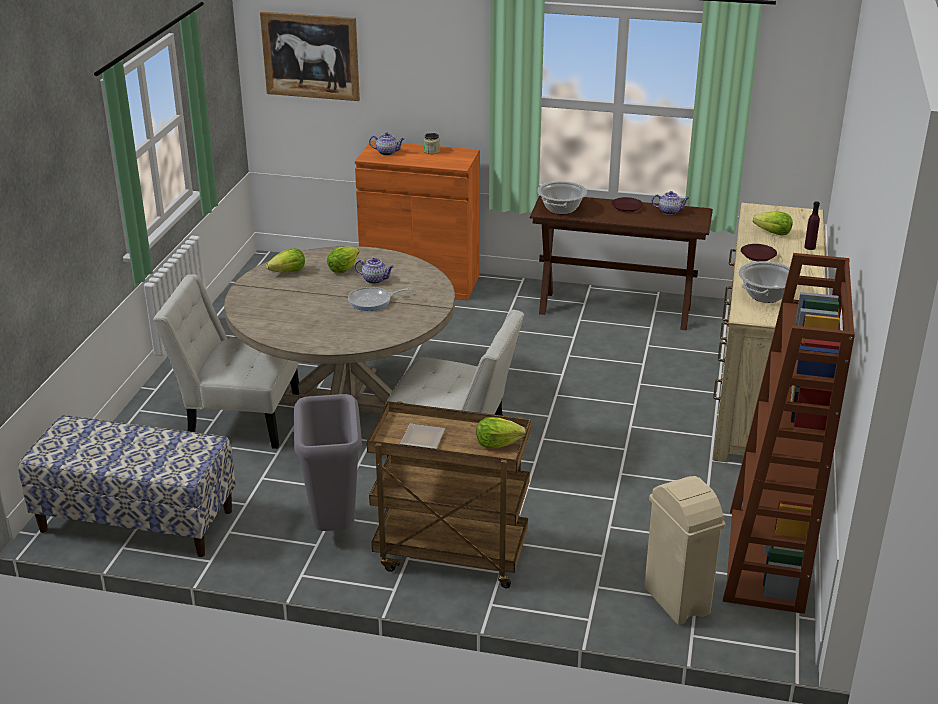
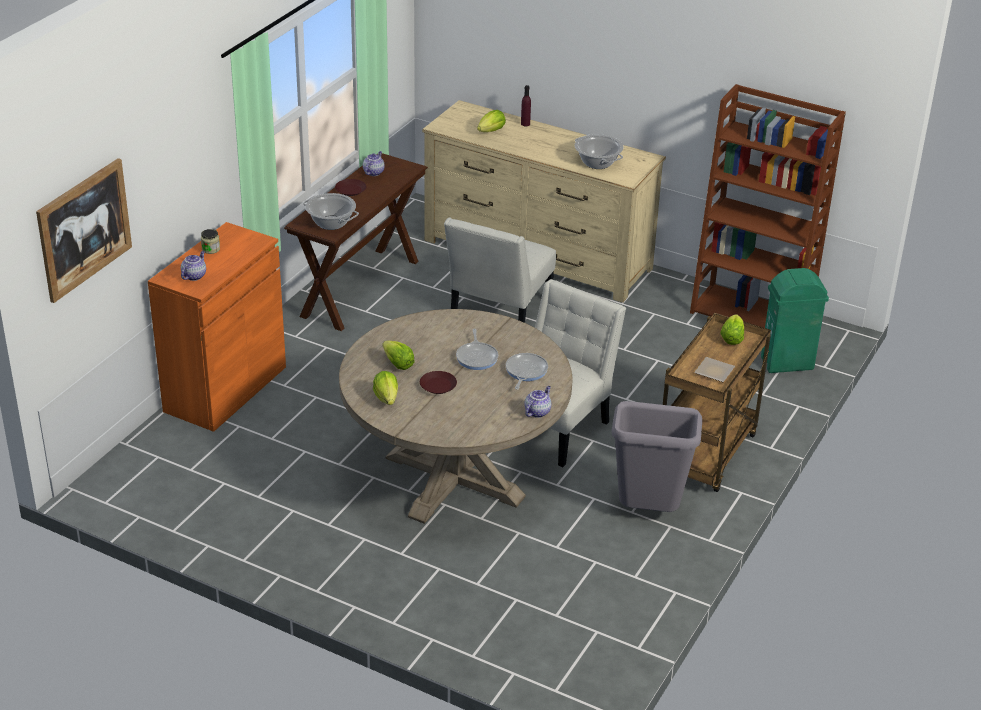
camera: 75 degrees left, 5 degrees up
(136, 521) = (599, 636): bench -> none
(238, 419) = (445, 551): white chair -> white chair (498, 312)
(359, 327) = (525, 371): none -> frying pan
(375, 280) = (432, 349): teapot -> teapot (537, 411)
(676, 601) = (787, 363): beige trash can -> green trash can
(758, 256) = (529, 148): brown plate -> brown plate (438, 386)

